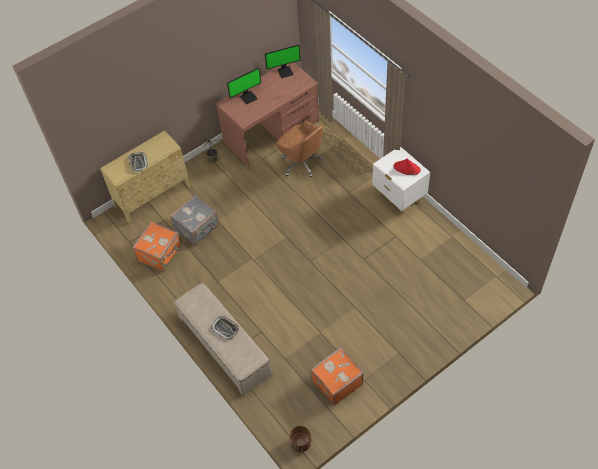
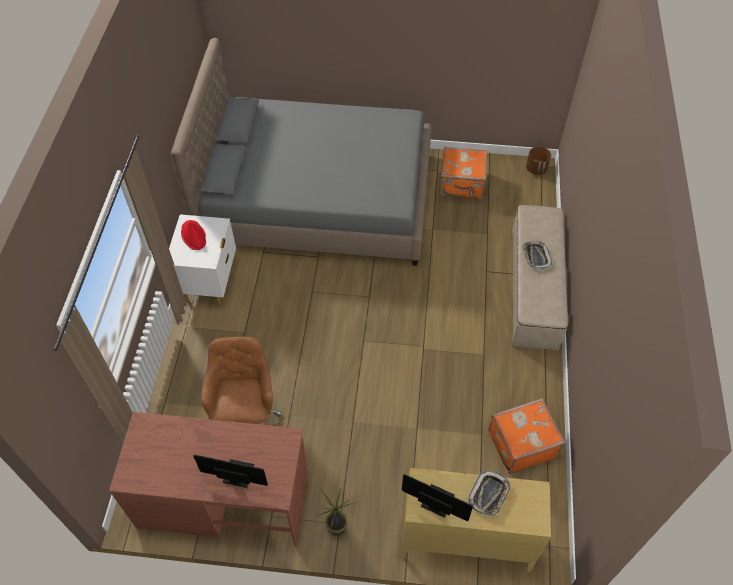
camera: 140 degrees left, 0 degrees up
(197, 228) = (448, 439): grey suitcase -> none
(285, 71) = (143, 472): monitor -> monitor (436, 502)
(411, 292) = (317, 198): none -> grey bed

